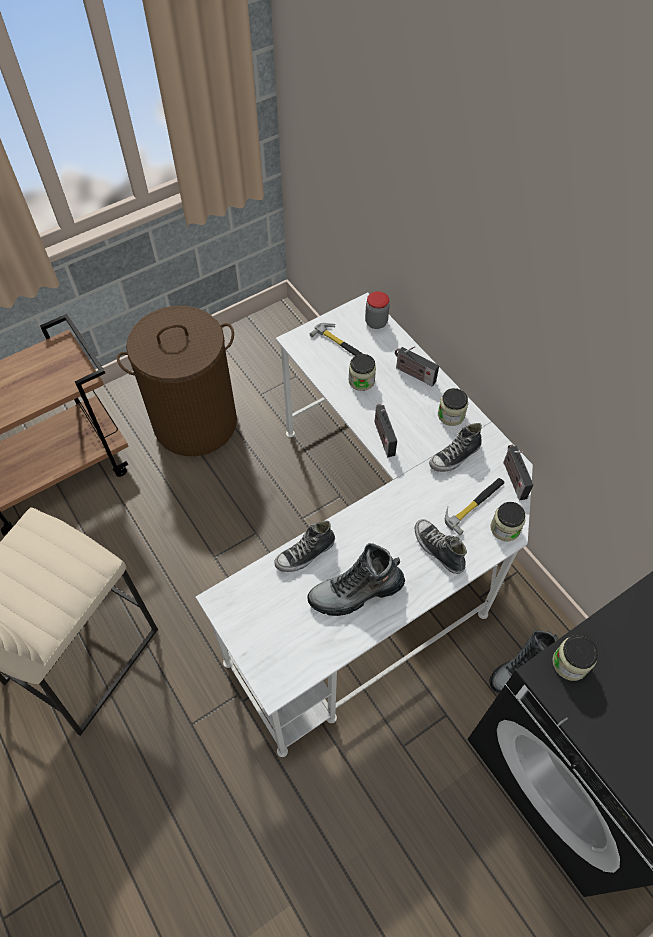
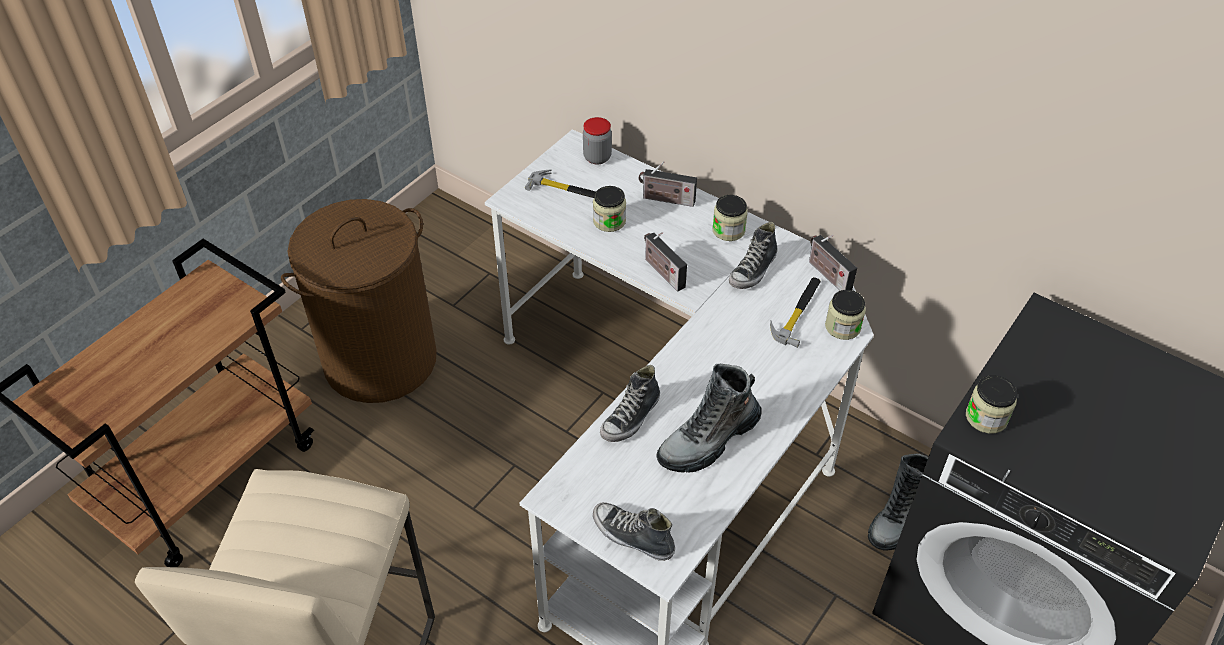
camera: 20 degrees left, 10 degrees down
(438, 549) = (780, 368): shoe -> shoe (632, 536)

